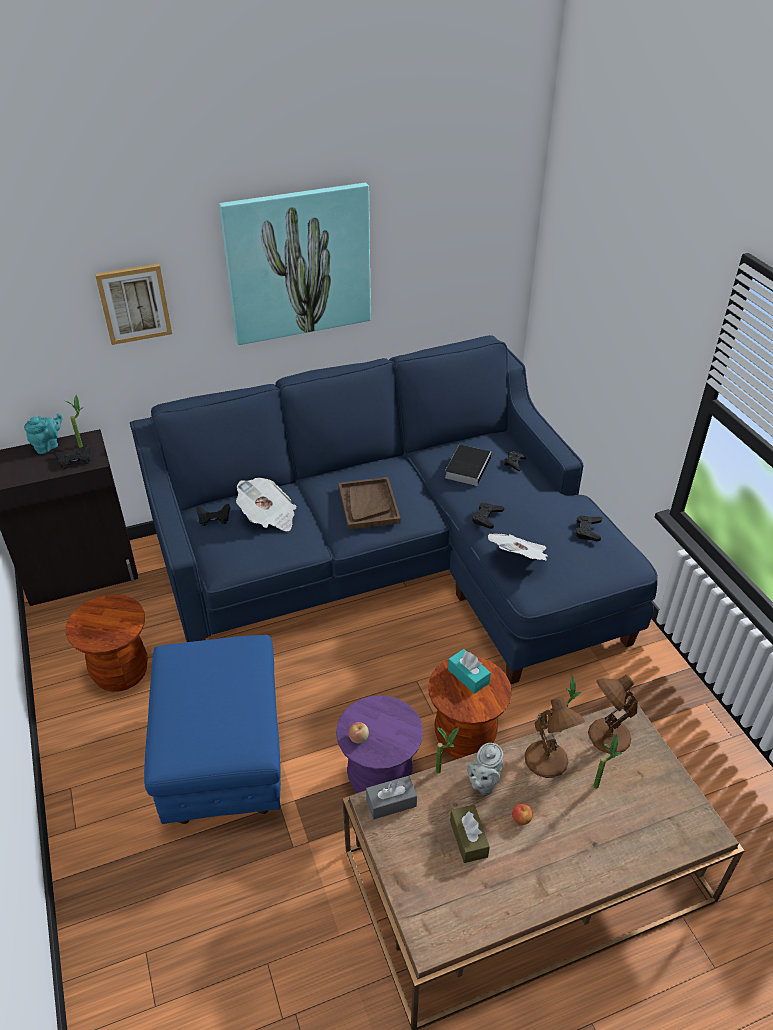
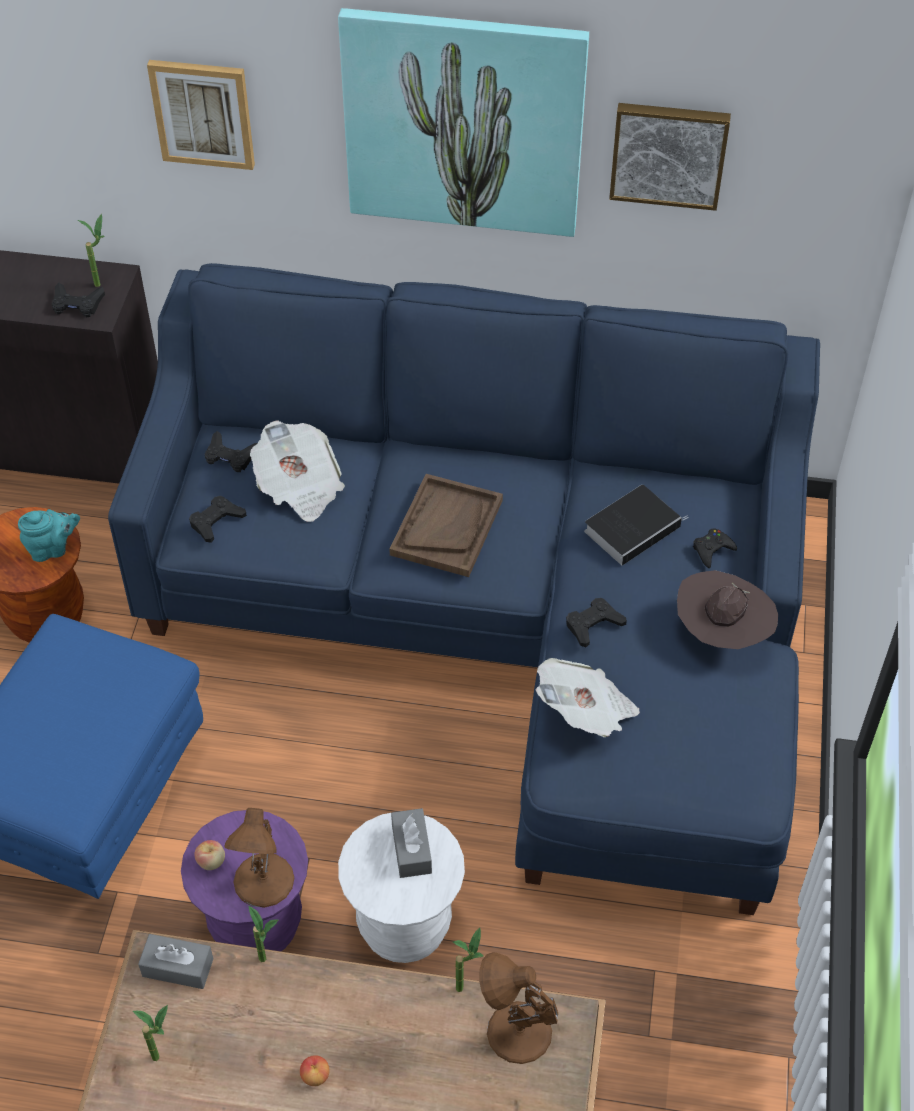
camera: 30 degrees right, 10 degrees up
(48, 446) = (59, 268): turquoise teapot -> turquoise teapot (52, 549)
(414, 252) = (668, 153): none -> picture
(464, 738) = (404, 926): brown stool -> white stool
(468, 676) = (411, 849): turquoise tissue box -> grey tissue box
(468, 838) = (233, 1063): brown tissue box -> none
(483, 782) = (306, 1004): grey teapot -> none
(548, 761) = (409, 1021): brown table lamp -> brown table lamp (263, 883)
(551, 496) = (721, 633): none -> brown hat
(588, 530) = (728, 715): black game controller -> black game controller (216, 522)
(599, 783) = (452, 1087): potted plant -> potted plant (164, 1056)

